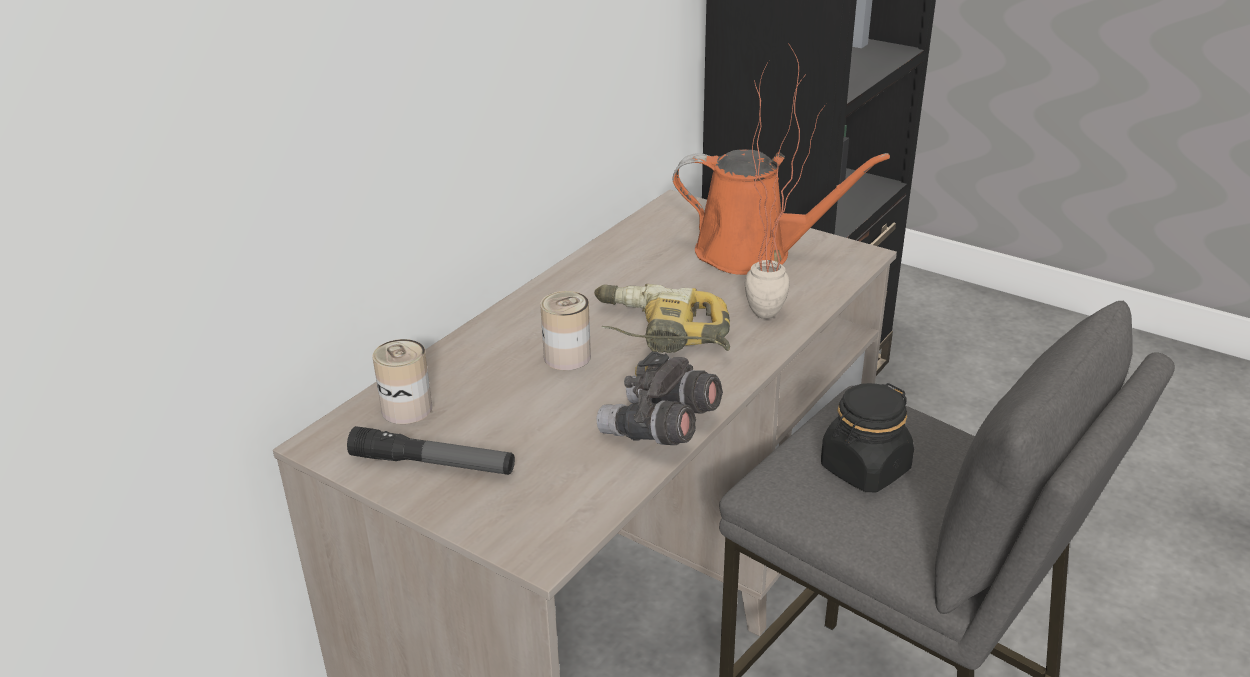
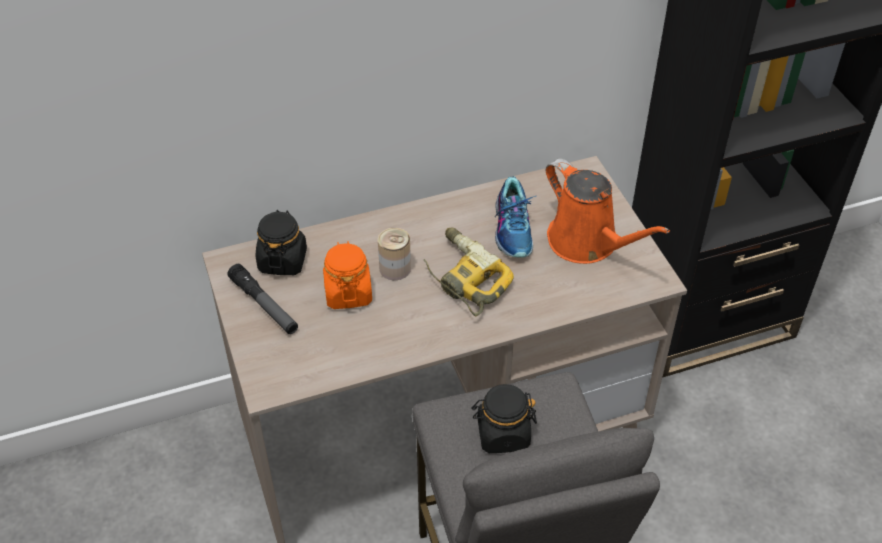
camera: 35 degrees right, 15 degrees up
(407, 409) = (282, 260): can -> black jar
(535, 403) = (348, 293): none -> orange jar
(660, 429) = (393, 347): grey binoculars -> none
(662, 272) = (514, 229): none -> shoe
(776, 310) = (550, 298): potted plant -> none

